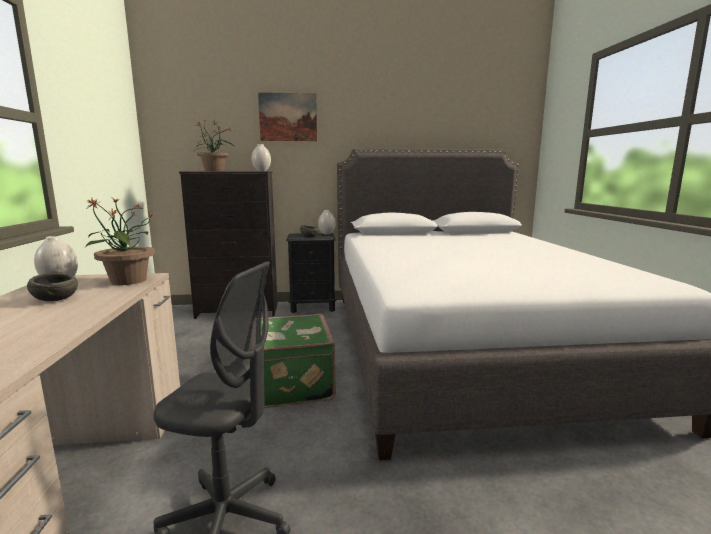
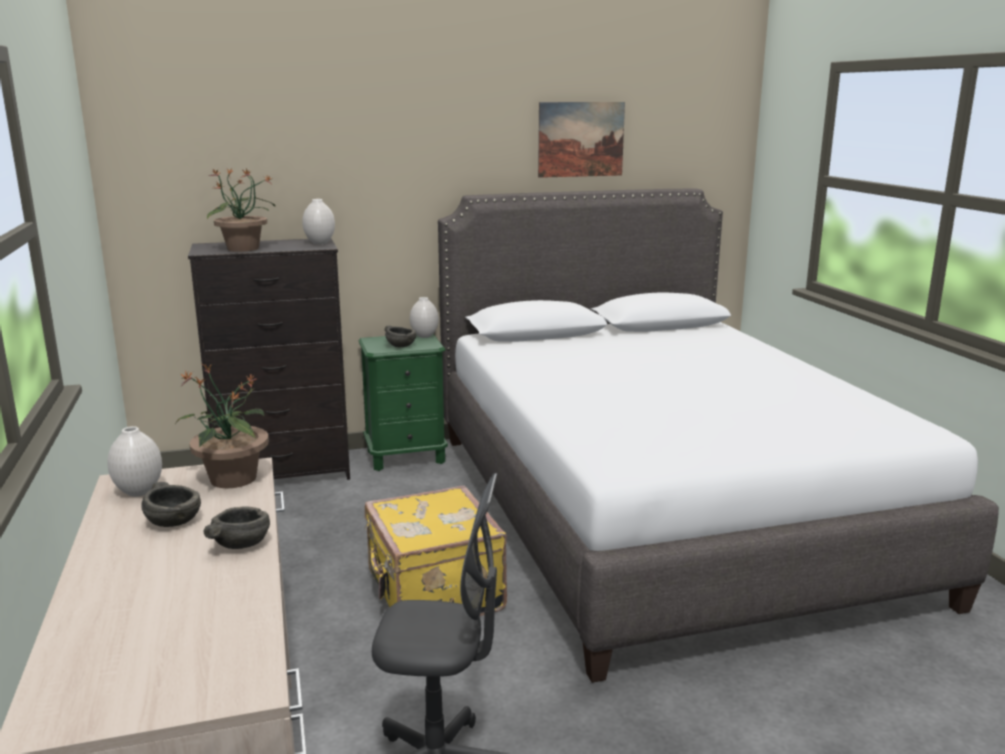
camera: 10 degrees left, 5 degrees up
(81, 313) = (240, 544): none -> grey bowl
(288, 117) = (354, 145): picture -> picture (581, 139)
(290, 384) = (433, 593): green suitcase -> yellow suitcase
(313, 307) = (406, 456): black nightstand -> green nightstand

